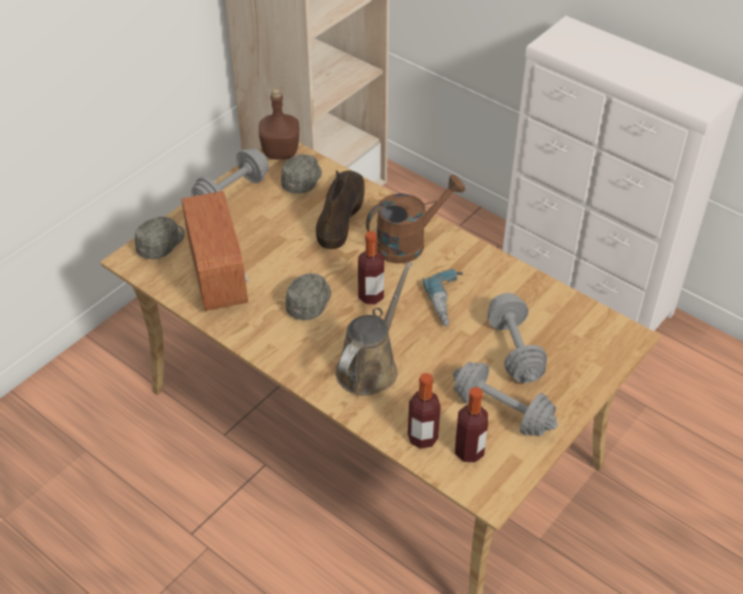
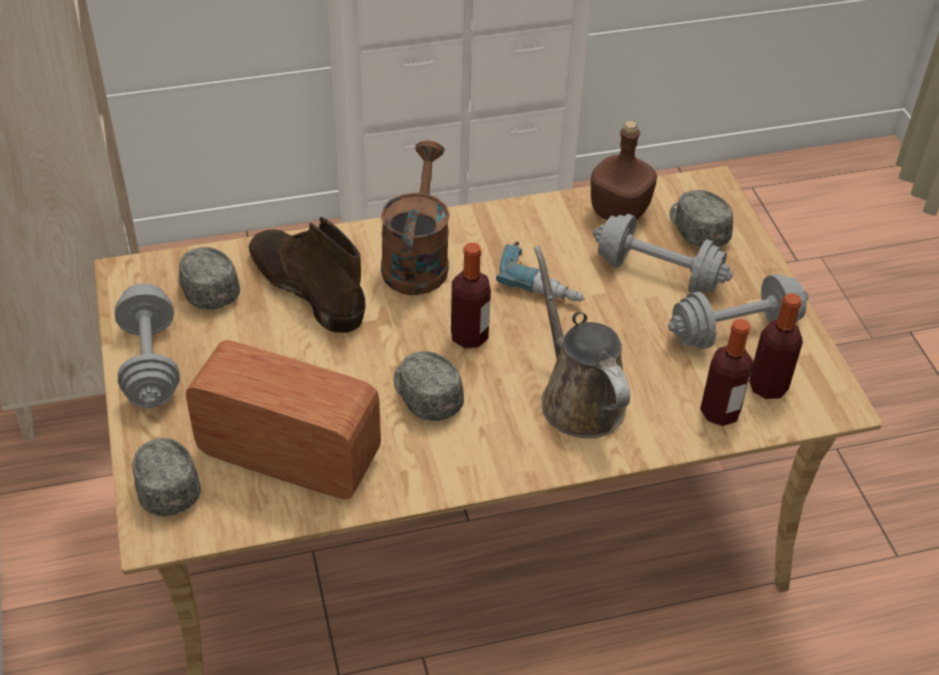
camera: 55 degrees left, 0 degrees up
(281, 152) = (131, 278): brown bottle -> brown bottle (619, 211)
(578, 349) = (697, 228): none -> grey cap

